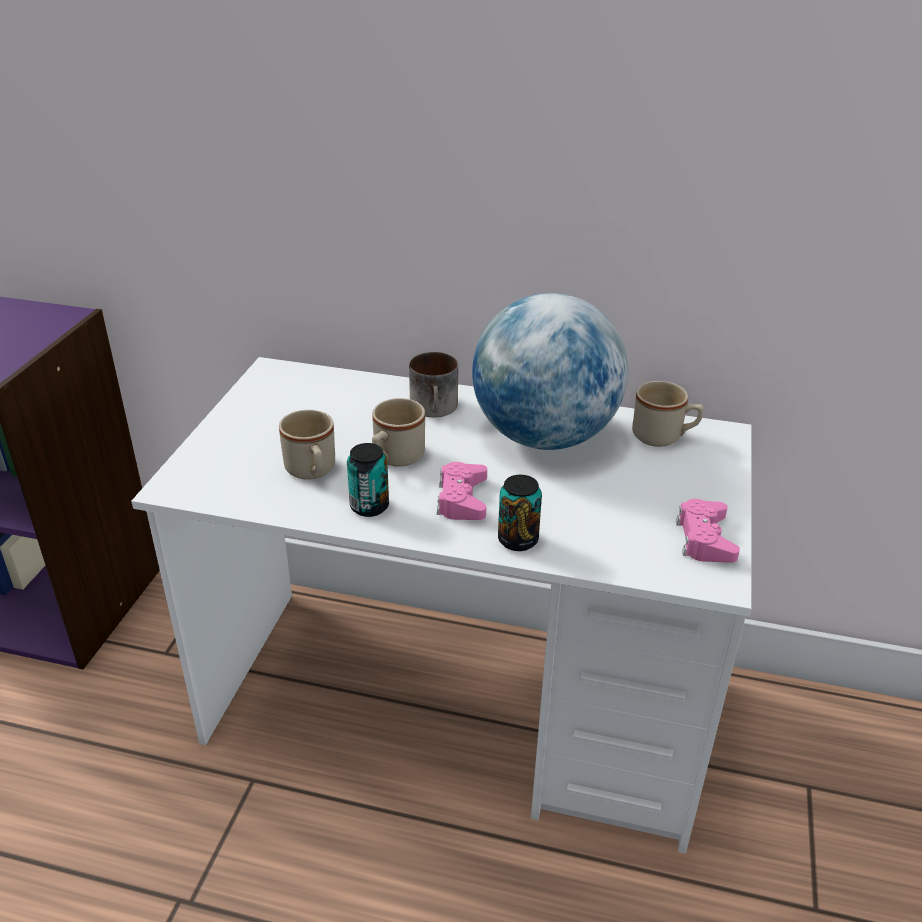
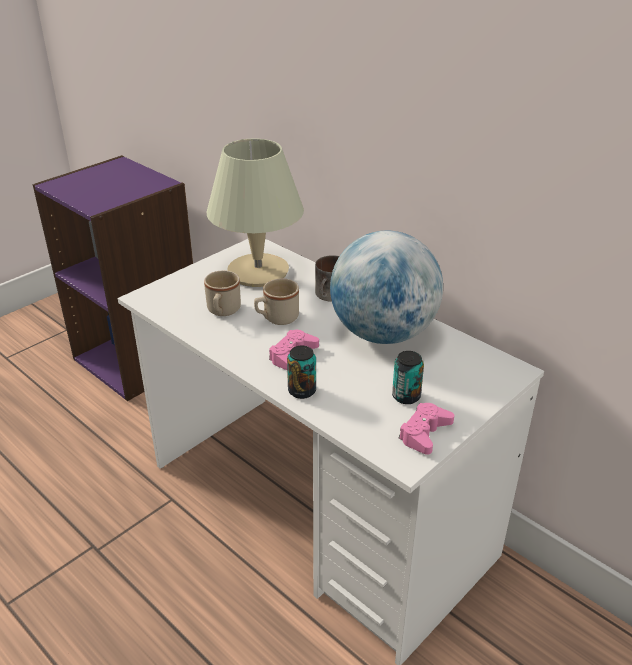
camera: 30 degrees right, 0 degrees up
(311, 406) = (258, 272): none -> beige table lamp
(369, 506) = (235, 342): can -> can (406, 396)
(664, 437) = (466, 359): beige mug -> none

